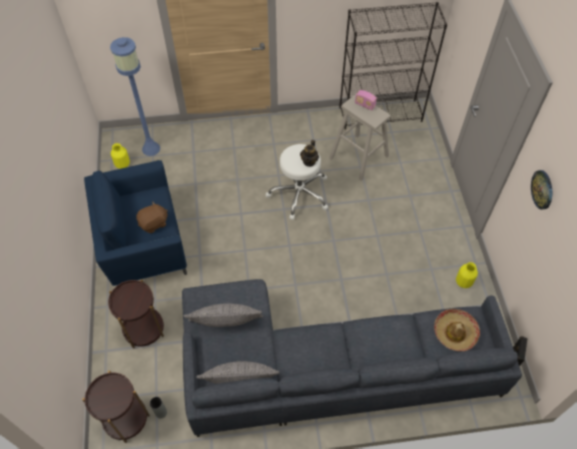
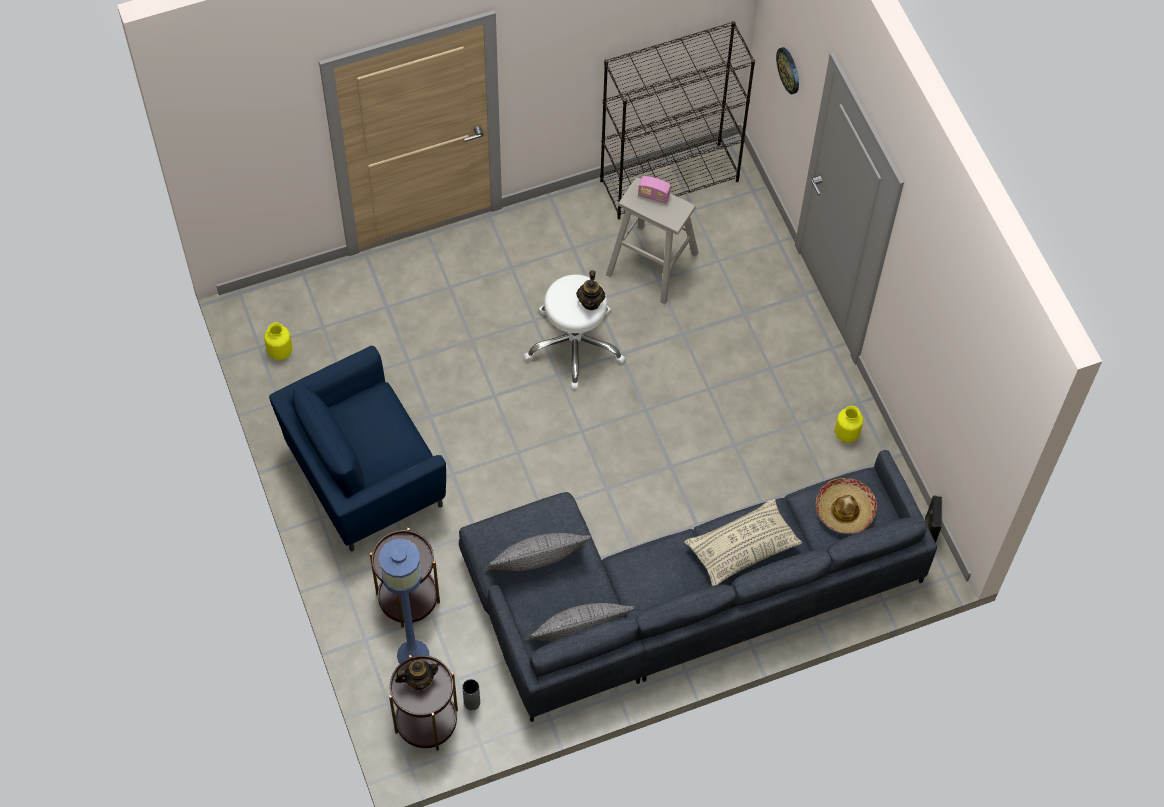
camera: 15 degrees left, 5 degrees up
(109, 391) = (419, 680): none -> teapot
(150, 149) = (315, 315): blue floor lamp -> blue floor lamp (412, 655)
(154, 223) = (392, 443): brown plush toy -> none
(374, 344) = (742, 548): none -> beige pillow
(542, 189) = (919, 307): wall clock -> wall clock (789, 70)

